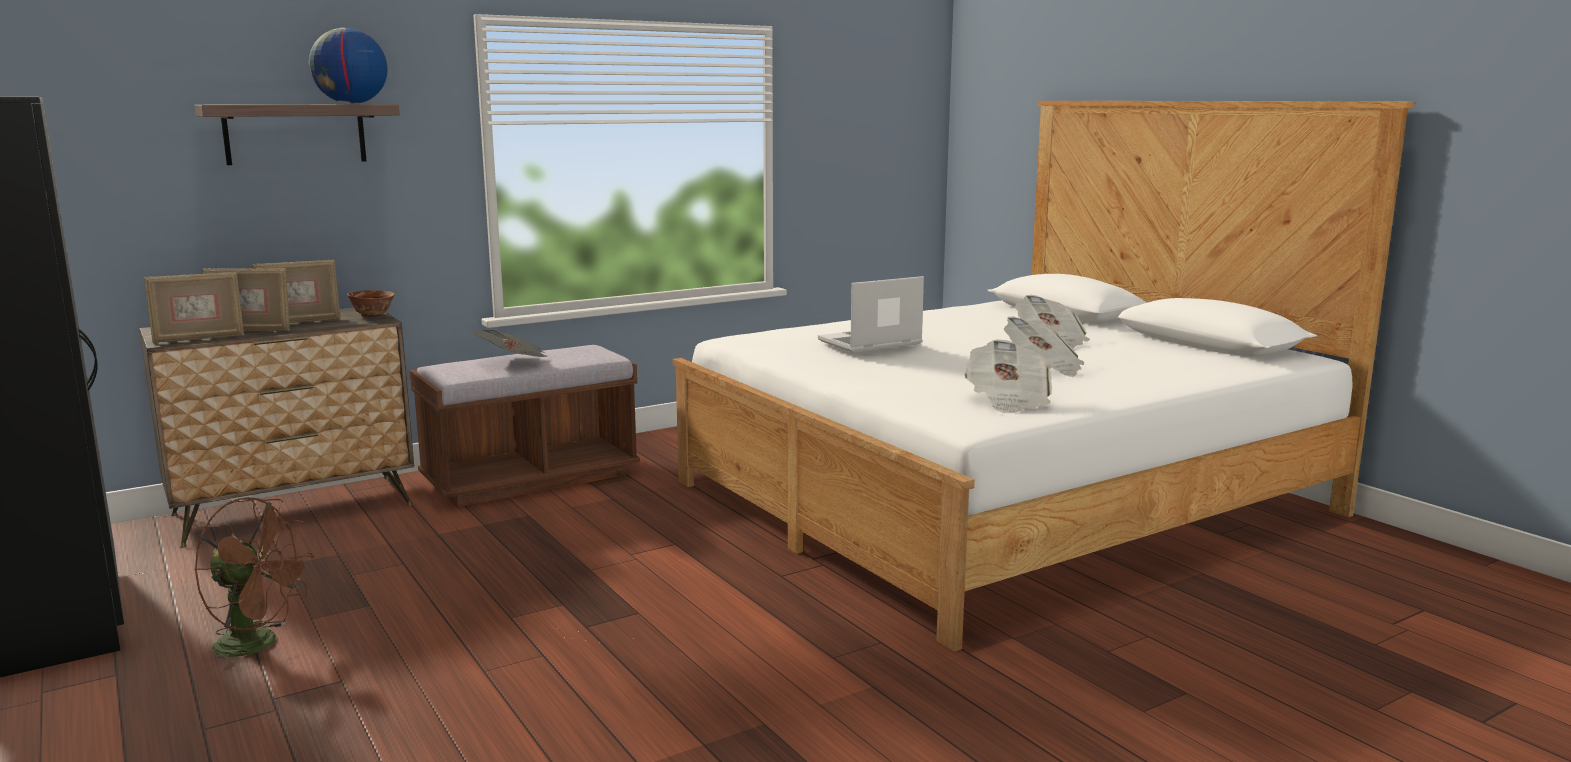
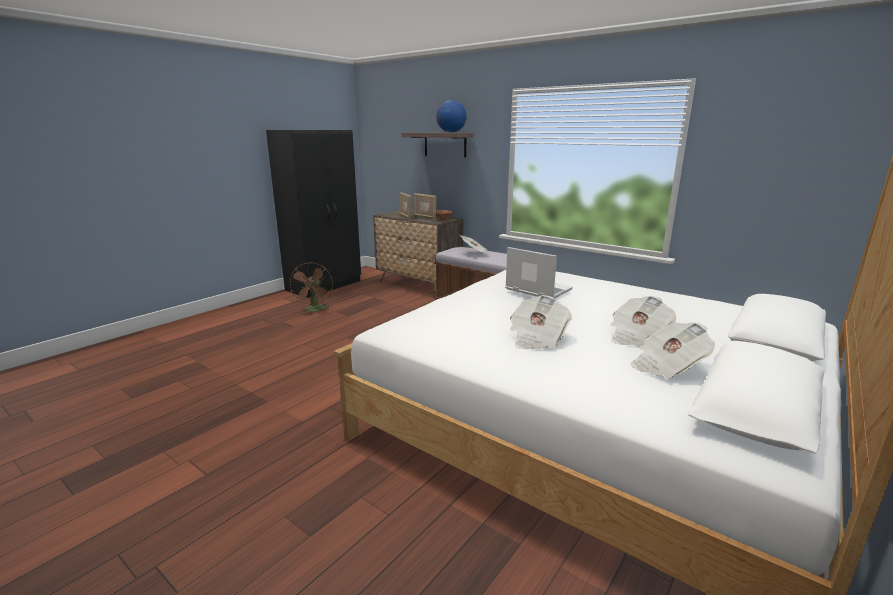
camera: 70 degrees right, 5 degrees up
(199, 339) = (389, 215): picture frame -> none
(1008, 401) = (439, 335): newspaper -> newspaper (667, 366)

